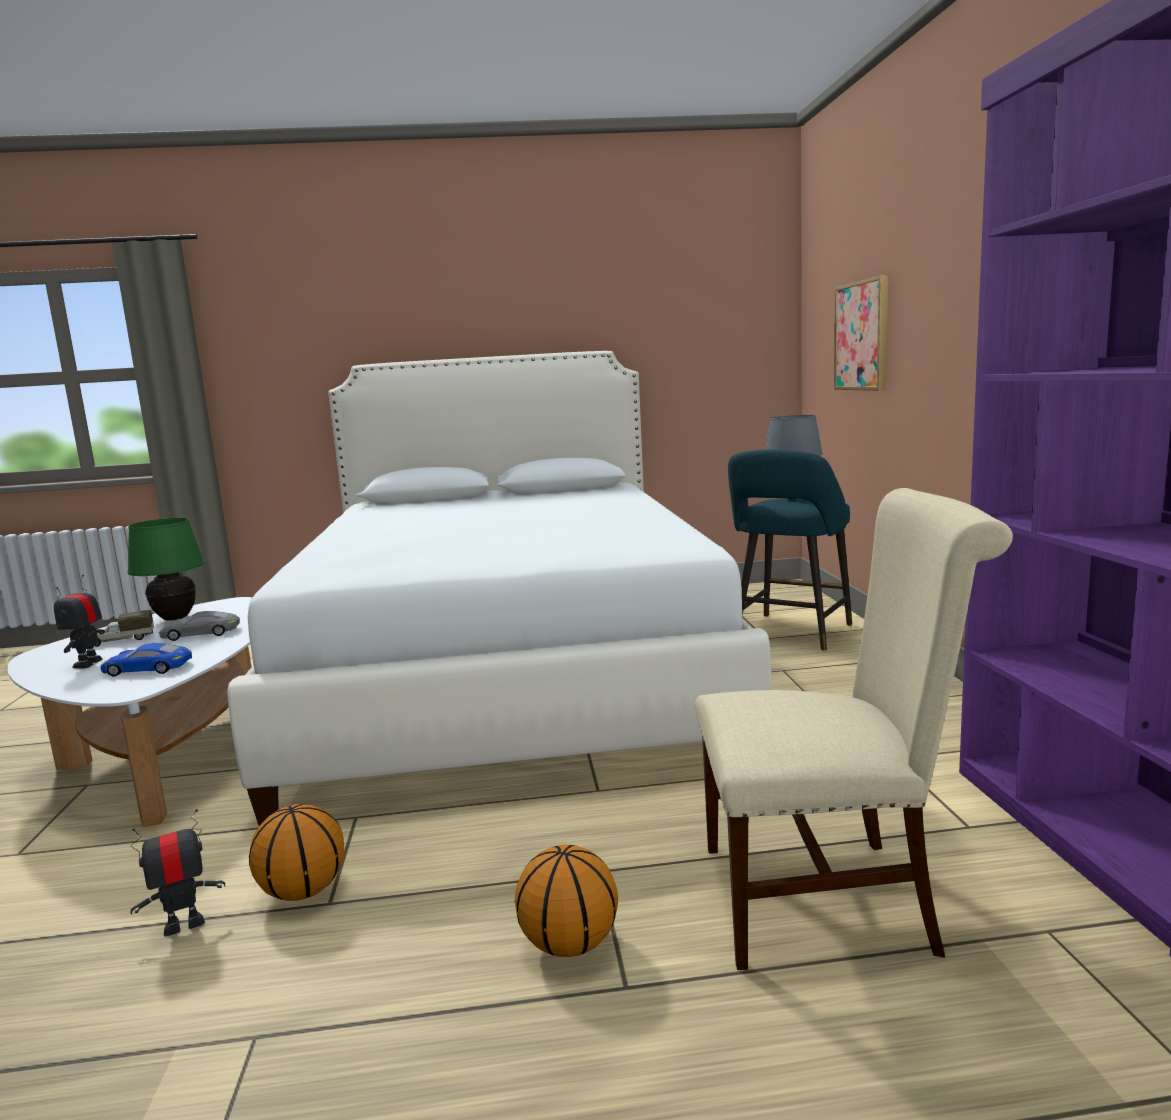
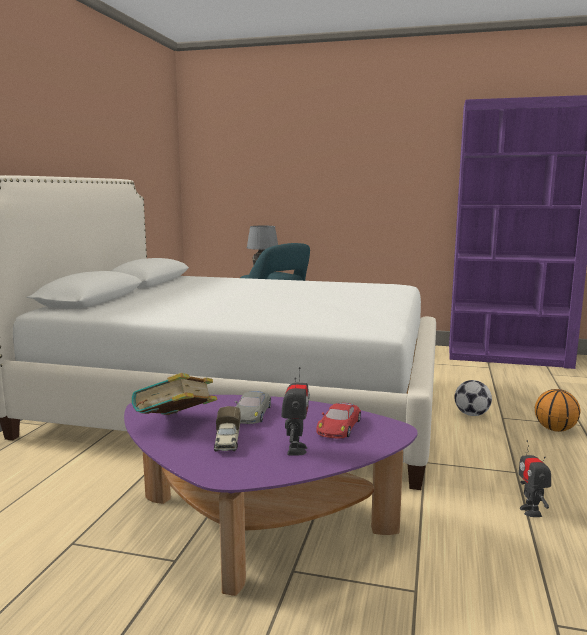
camera: 70 degrees left, 0 degrees up
(88, 663) = (295, 449): toy robot -> toy robot turned 105 degrees counterclockwise
(147, 668) = (339, 427): blue toy car -> red toy car
(173, 753) = (257, 529): white coffee table -> purple coffee table
(176, 618) = (176, 424): green table lamp -> book
(302, 892) = (504, 478): basketball -> none
(594, 835) = (471, 414): none -> football
(831, 897) = (529, 391): beige chair -> none
(862, 336) = (267, 183): picture -> none

